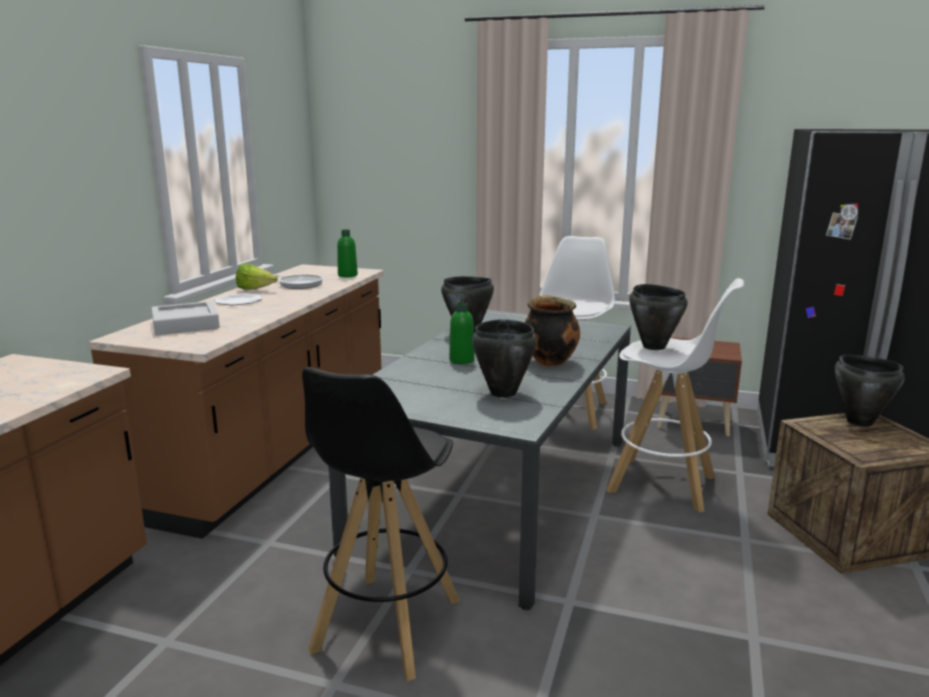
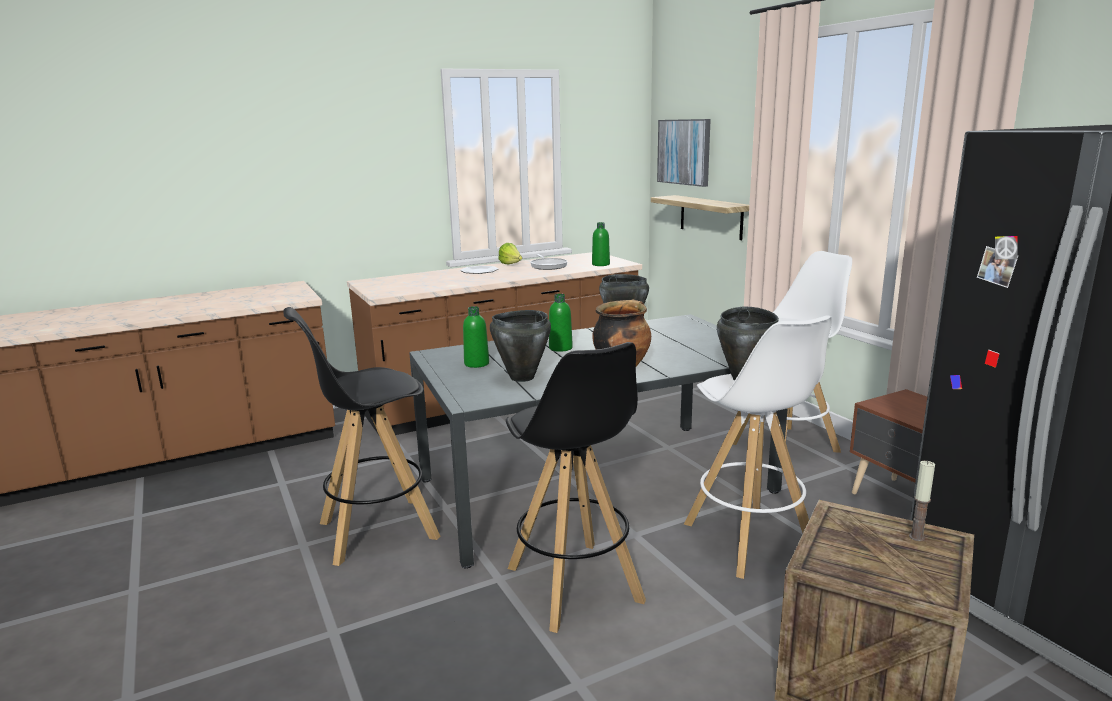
camera: 45 degrees right, 0 degrees up
(185, 324) = (412, 280): grey tray -> none
(369, 152) = (684, 152): none -> picture
(413, 216) = (711, 217): none -> shelf
(429, 394) = (476, 364): none -> green bottle
(626, 573) = (574, 585): none -> black stool
(859, 422) = (916, 537): black cooking pot -> candle

